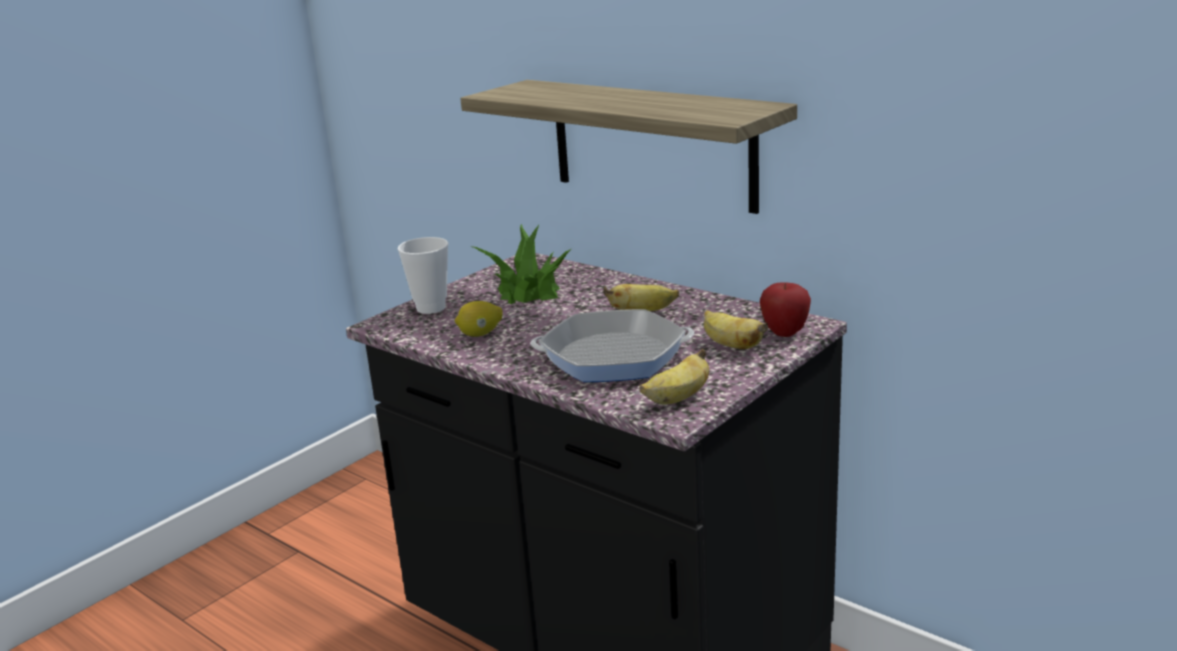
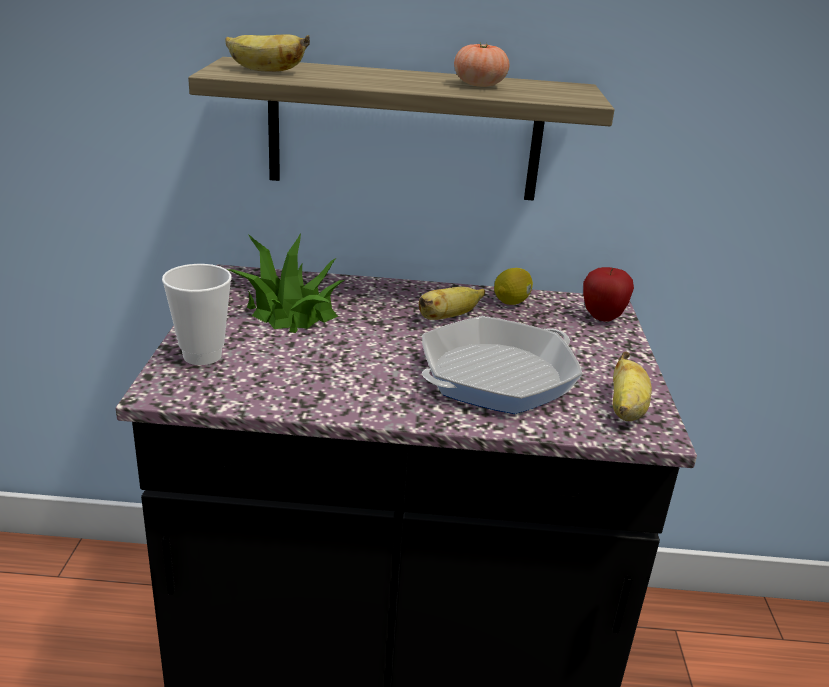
camera: 40 degrees left, 5 degrees up
(480, 334) = (315, 379): lemon -> lemon (512, 302)
(670, 104) = (479, 85): none -> tomato
(730, 345) = (580, 339): banana -> banana (264, 71)

